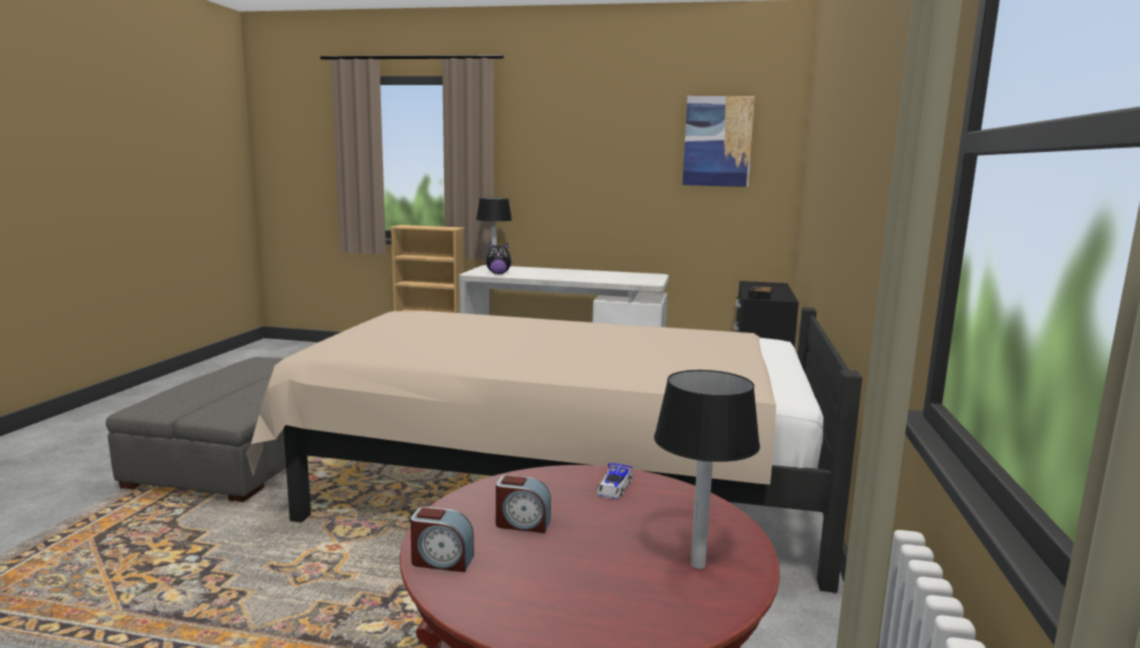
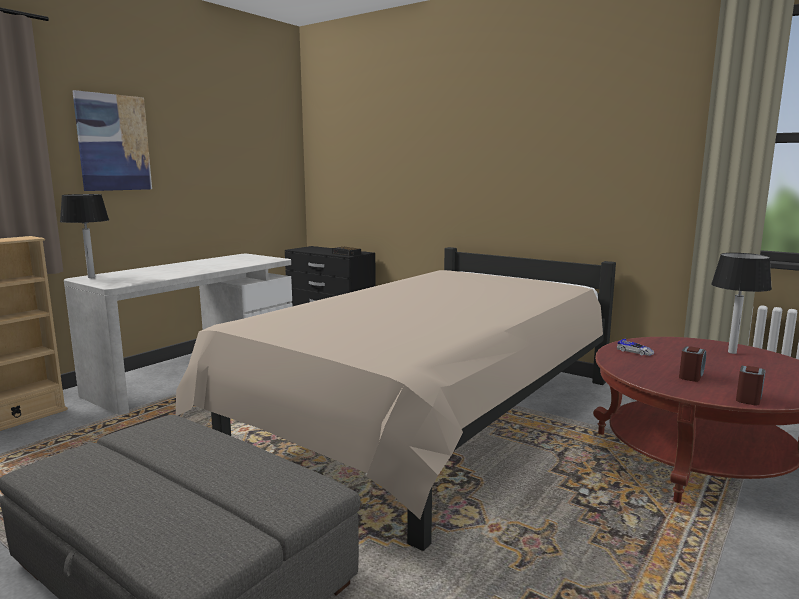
camera: 65 degrees left, 0 degrees up
(498, 273) = (138, 279): plush toy -> none
(717, 141) = (252, 134): picture -> picture (113, 143)

